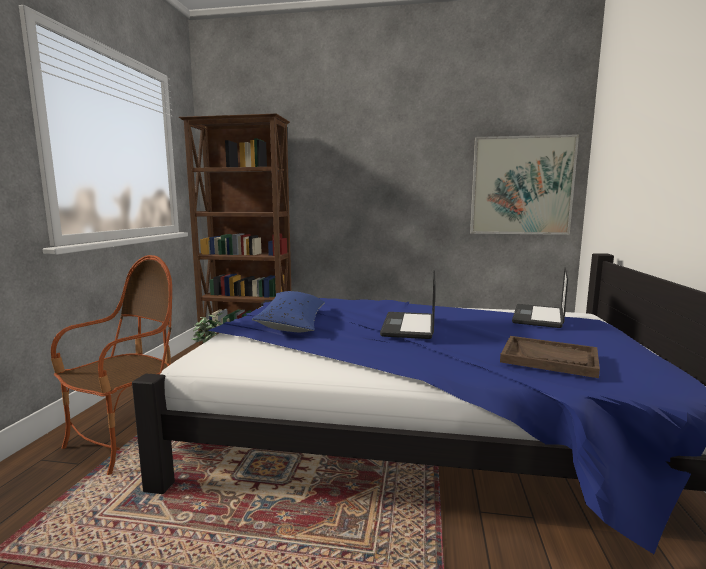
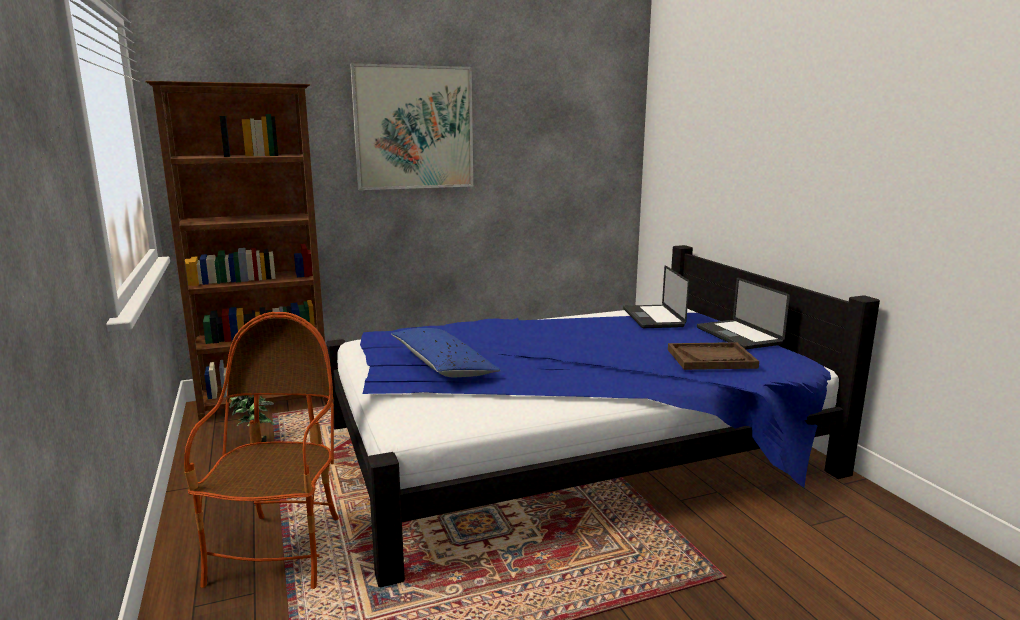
camera: 30 degrees left, 5 degrees up
(408, 326) = (566, 349): laptop -> laptop (738, 336)
(521, 186) = (584, 170): picture -> picture (414, 128)

